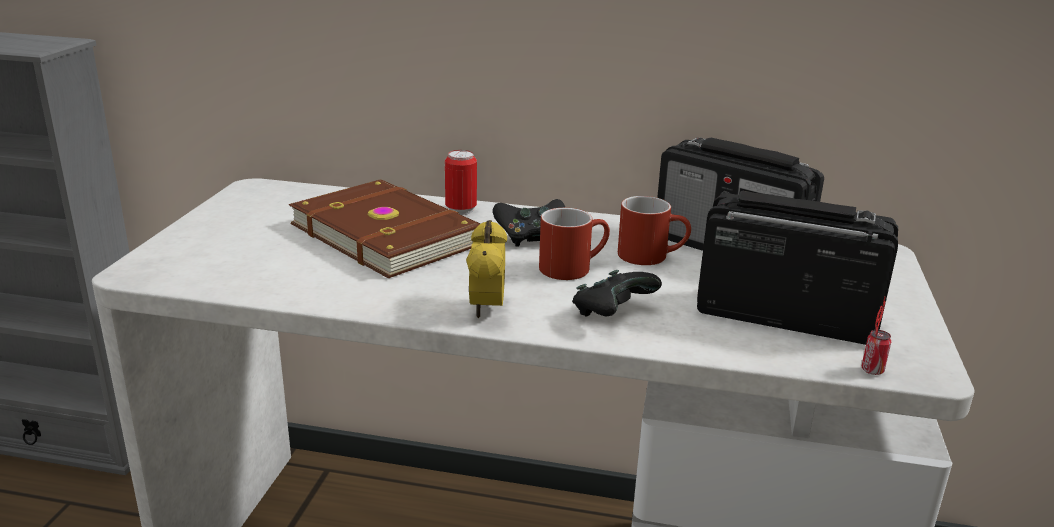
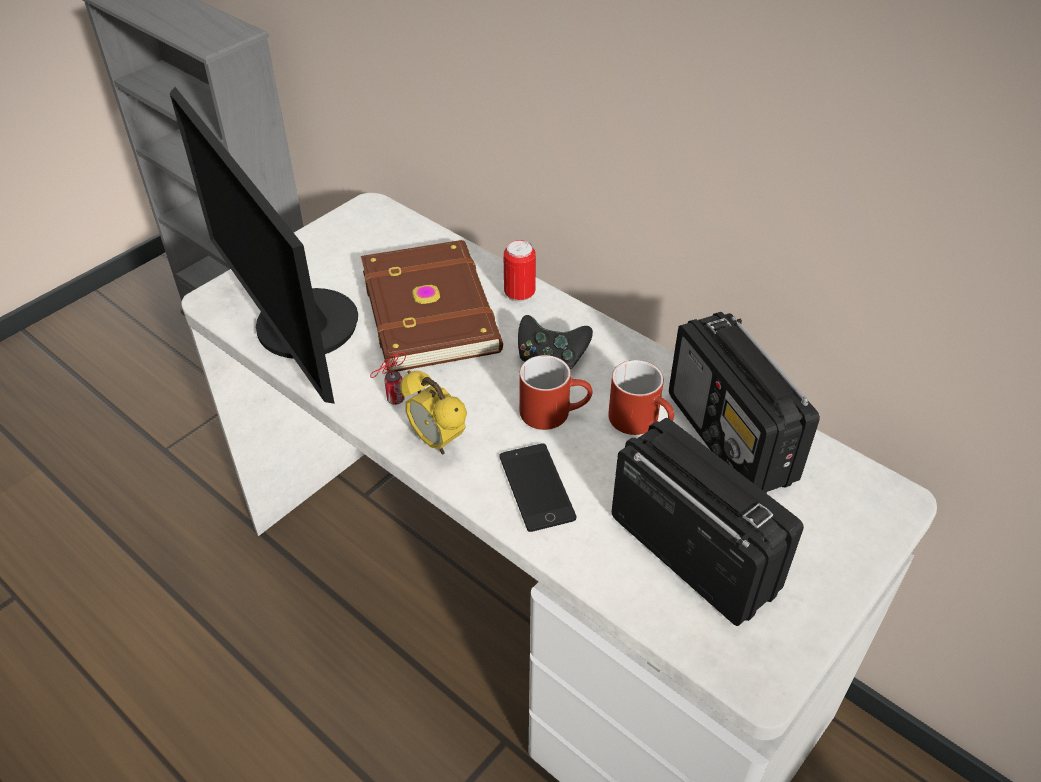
camera: 30 degrees right, 20 degrees up
(256, 272) = (296, 329): none -> monitor
(486, 309) = (436, 441): alarm clock -> alarm clock turned 75 degrees counterclockwise
(612, 313) = (536, 487): black game controller -> phone
(872, 372) = (704, 658): can -> can (393, 400)

